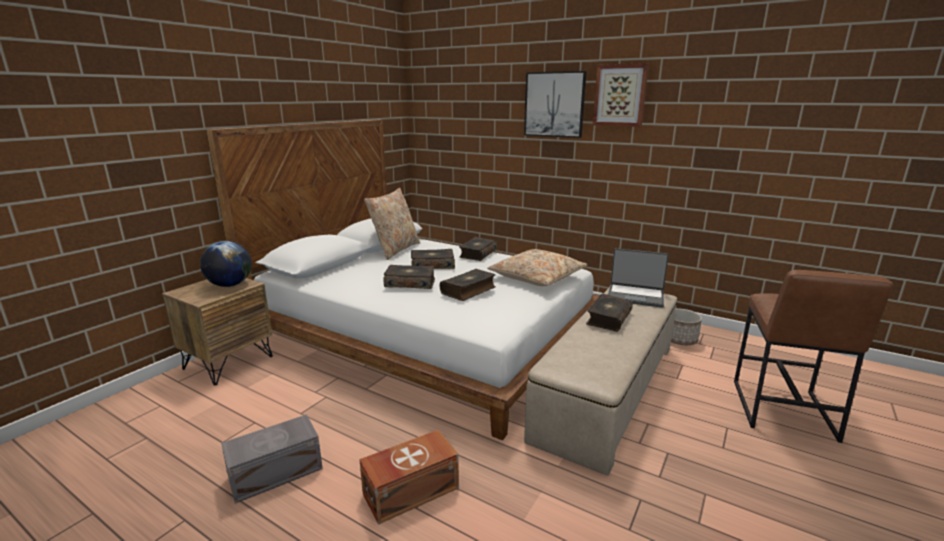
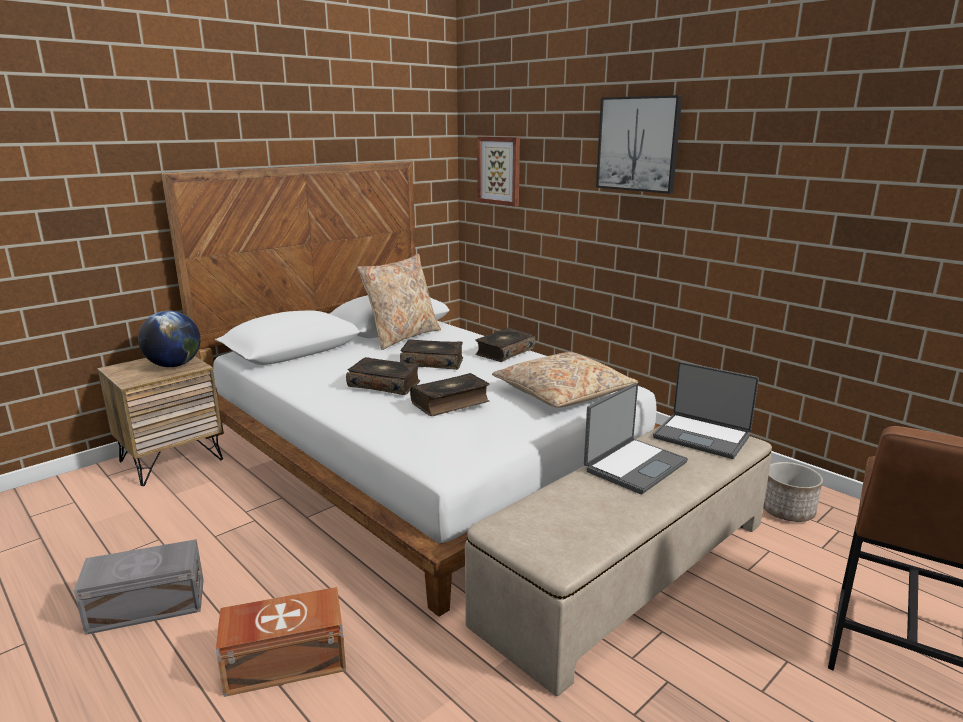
camera: 15 degrees right, 0 degrees up
(608, 319) = (634, 466): book -> laptop
(620, 95) = (728, 132): picture -> picture (499, 170)

